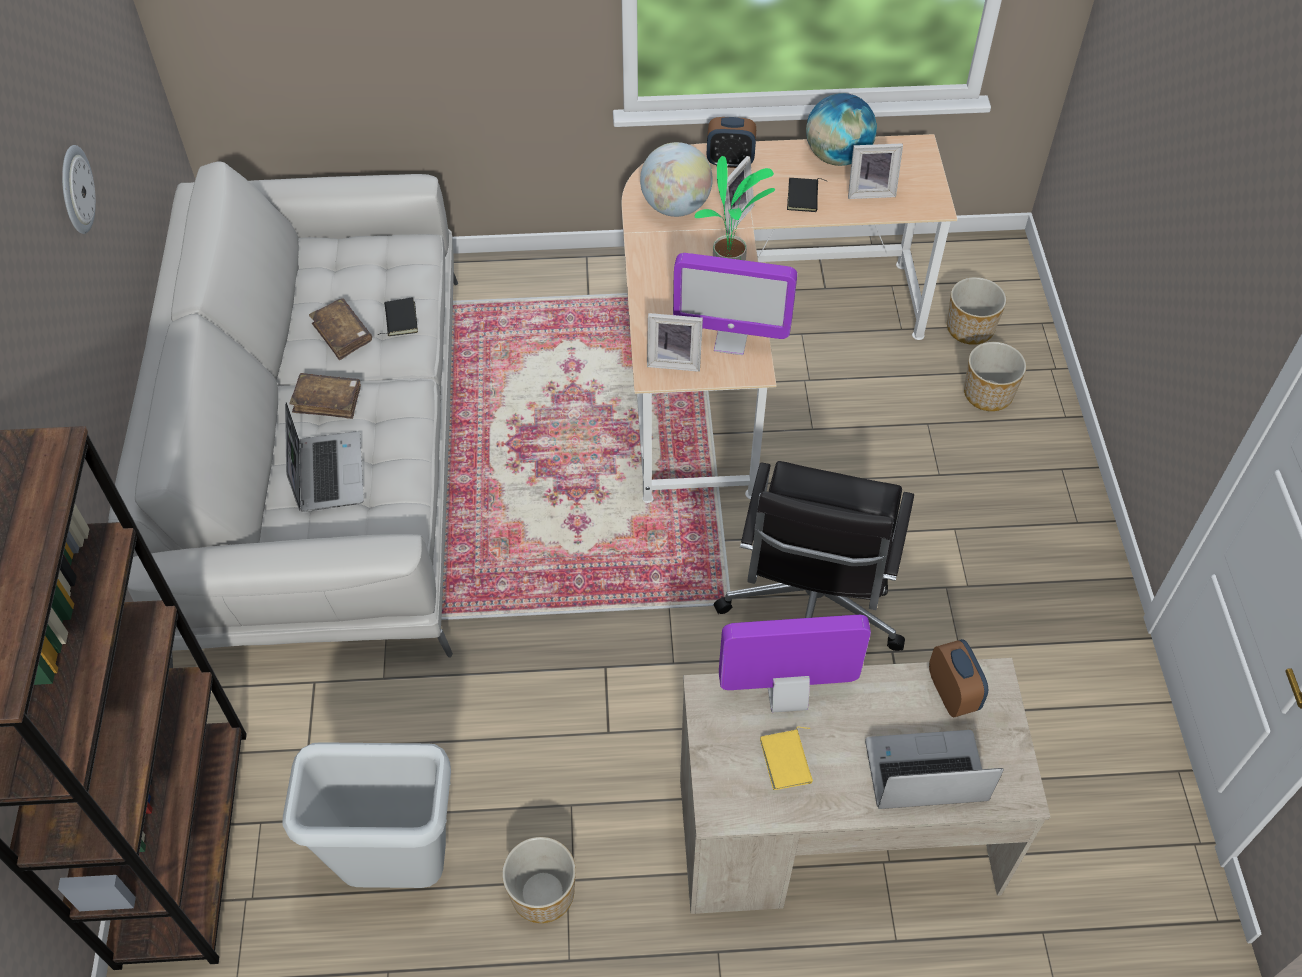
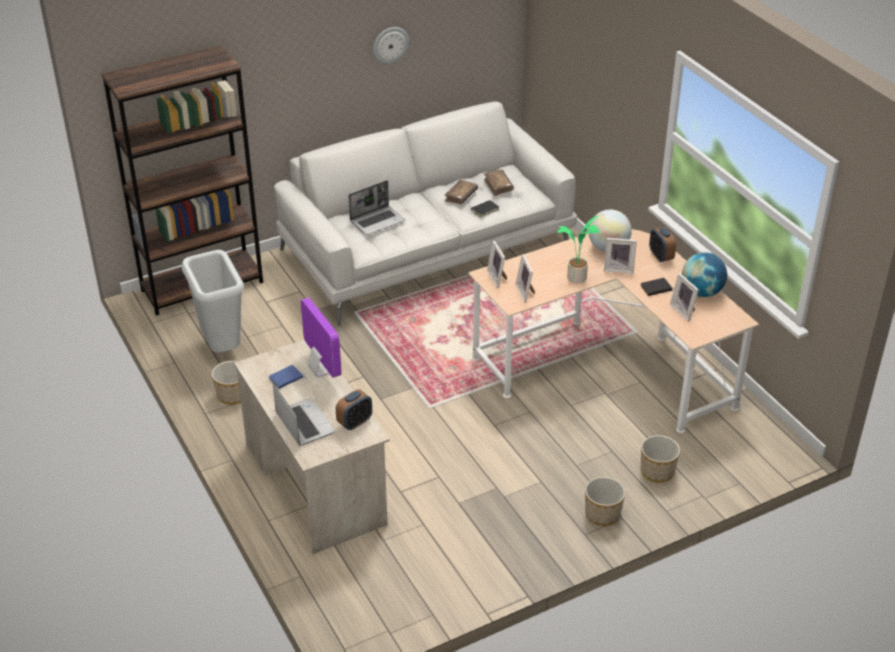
camera: 65 degrees right, 15 degrees down
(328, 401) = (418, 206): brown book -> brown book (498, 186)
(731, 341) = (526, 292): monitor -> picture frame
(787, 761) = (286, 379): yellow book -> blue book
(810, 611) = (444, 438): black office chair -> none
(970, 328) = (706, 451): planter -> planter (603, 514)

